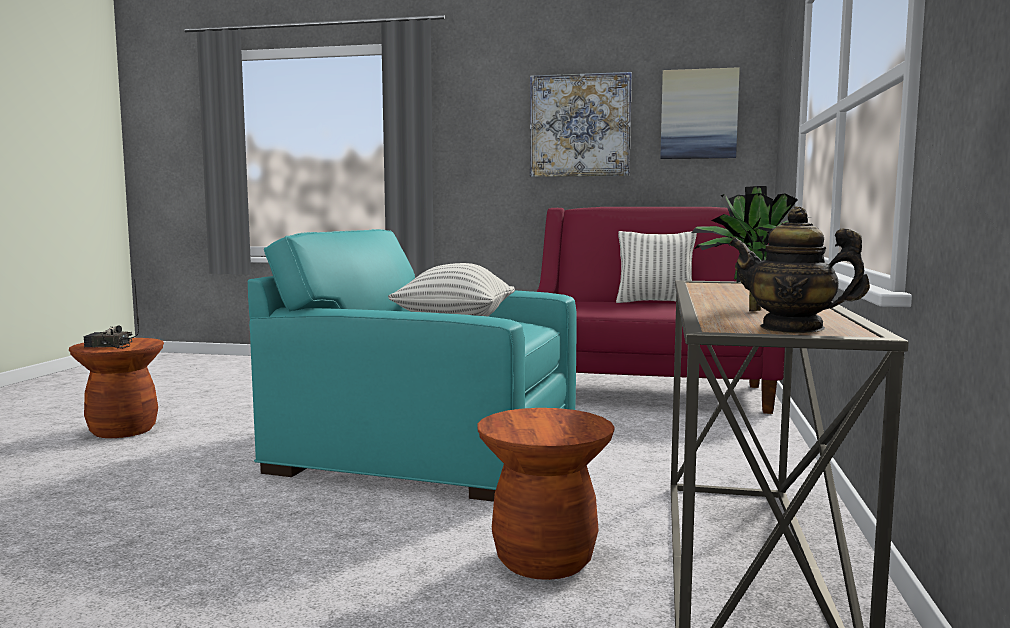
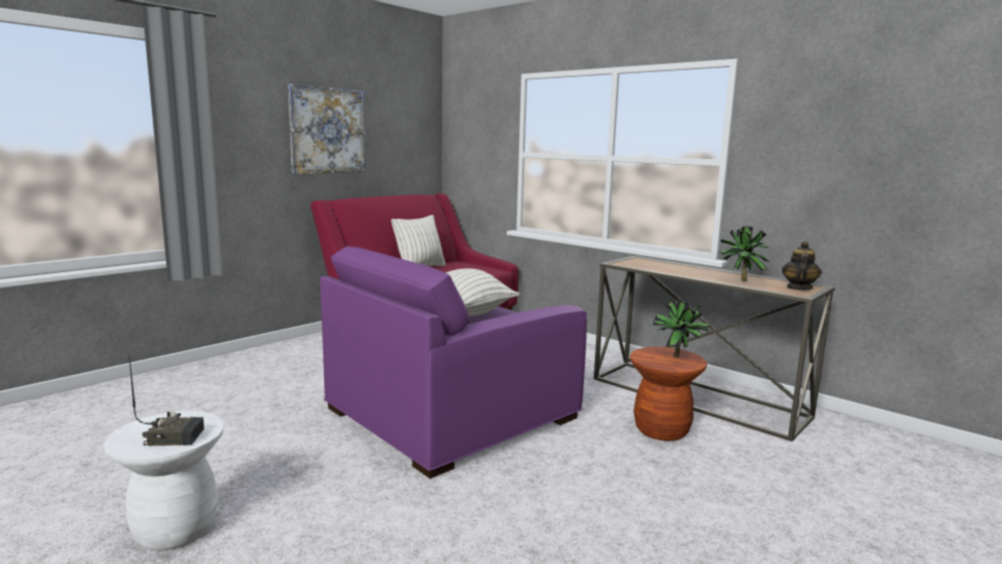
camera: 60 degrees left, 5 degrees up
(109, 346) = (174, 436): radio -> radio turned 120 degrees counterclockwise
(123, 430) = (176, 530): brown stool -> white stool
(428, 448) = (451, 413): turquoise armchair -> purple armchair
(555, 428) = (679, 358): none -> potted plant
(699, 114) = (402, 127): picture -> none
(792, 328) = (798, 288): teapot -> teapot turned 150 degrees clockwise

